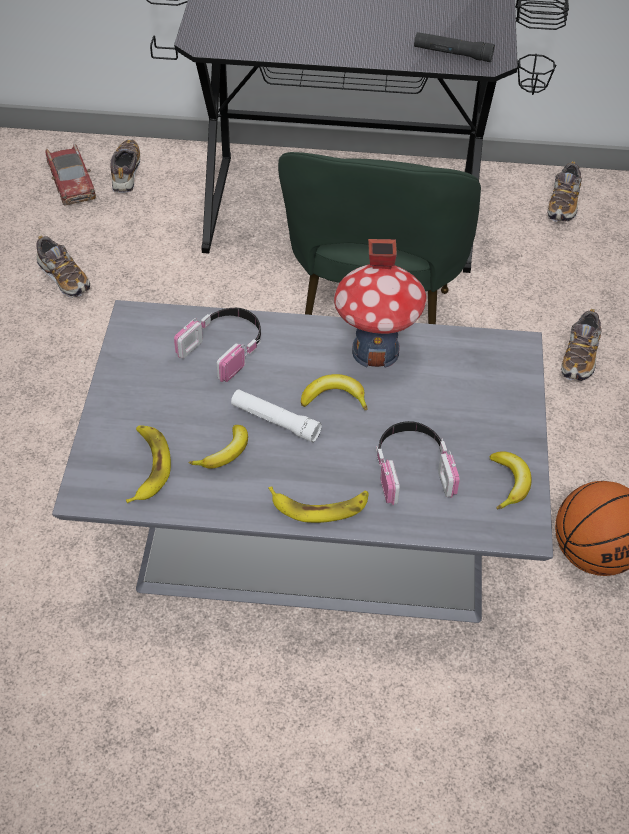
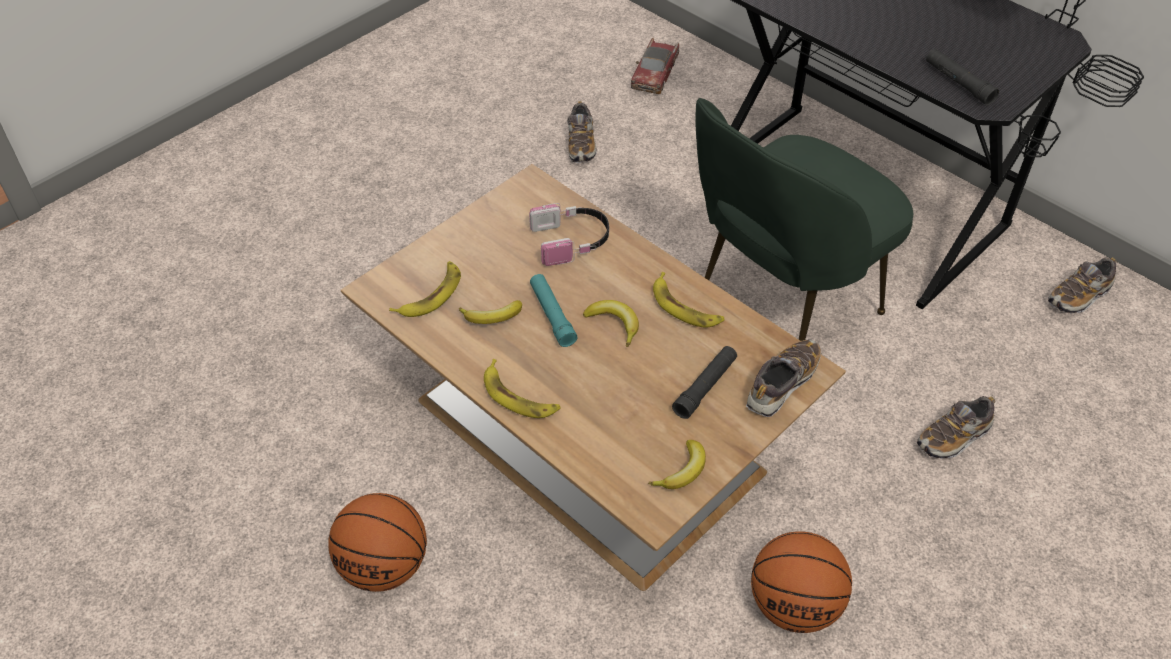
camera: 40 degrees right, 0 degrees up
(126, 173) = (703, 85): shoe -> shoe (782, 385)
(251, 755) = (384, 566): none -> basketball
(275, 421) = (552, 315): white flashlight -> turquoise flashlight
(308, 526) = (582, 431): grey coffee table -> brown coffee table
(375, 351) = (685, 307): toy house -> banana
(412, 469) = (616, 412): headphones -> none
(457, 406) = (705, 387): none -> black flashlight

